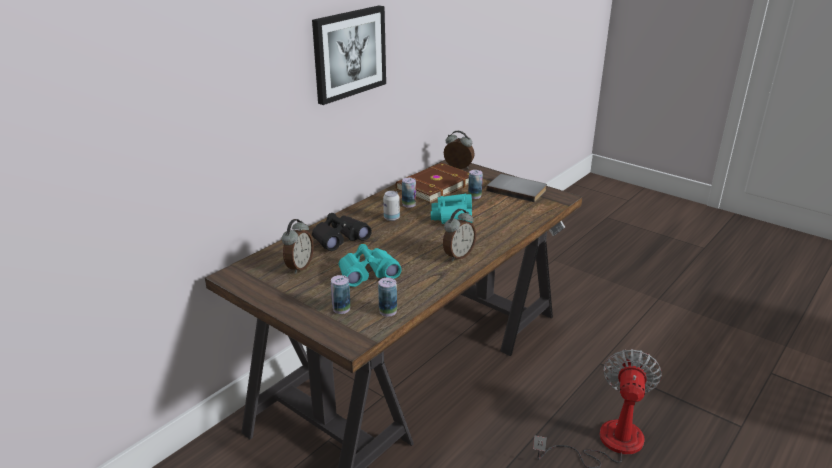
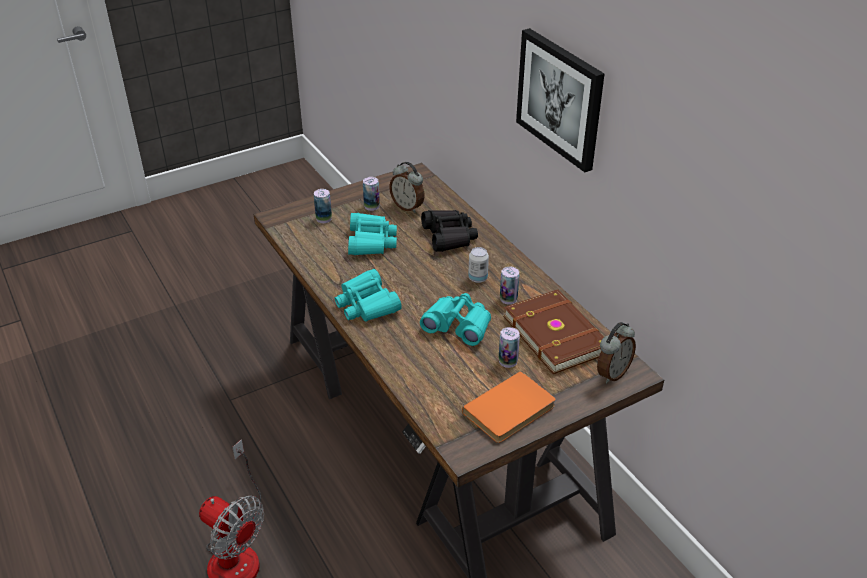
camera: 110 degrees right, 10 degrees up
(388, 311) = (302, 241): can -> can (371, 206)
(458, 255) = (366, 304): alarm clock -> turquoise binoculars
(517, 189) = (511, 411): grey book -> orange book

